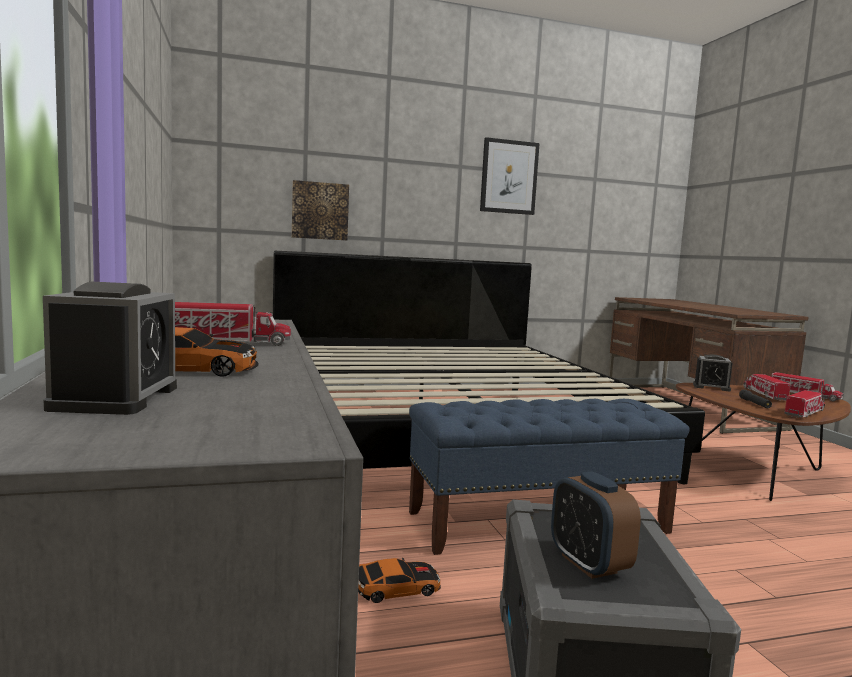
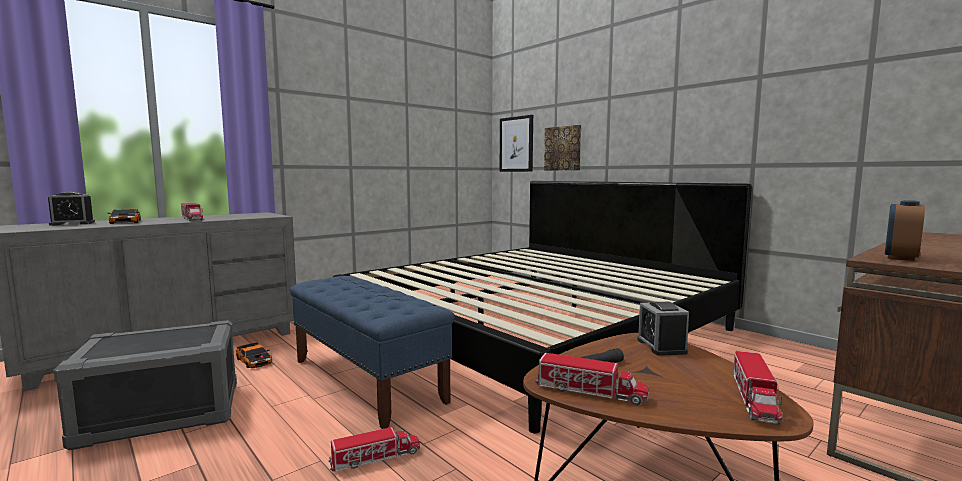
camera: 65 degrees right, 0 degrees up
(509, 177) = (729, 87): picture -> picture (516, 144)
(588, 564) = (139, 340): alarm clock -> alarm clock (900, 257)
(764, 394) = (684, 373): toy truck -> toy truck (375, 458)

